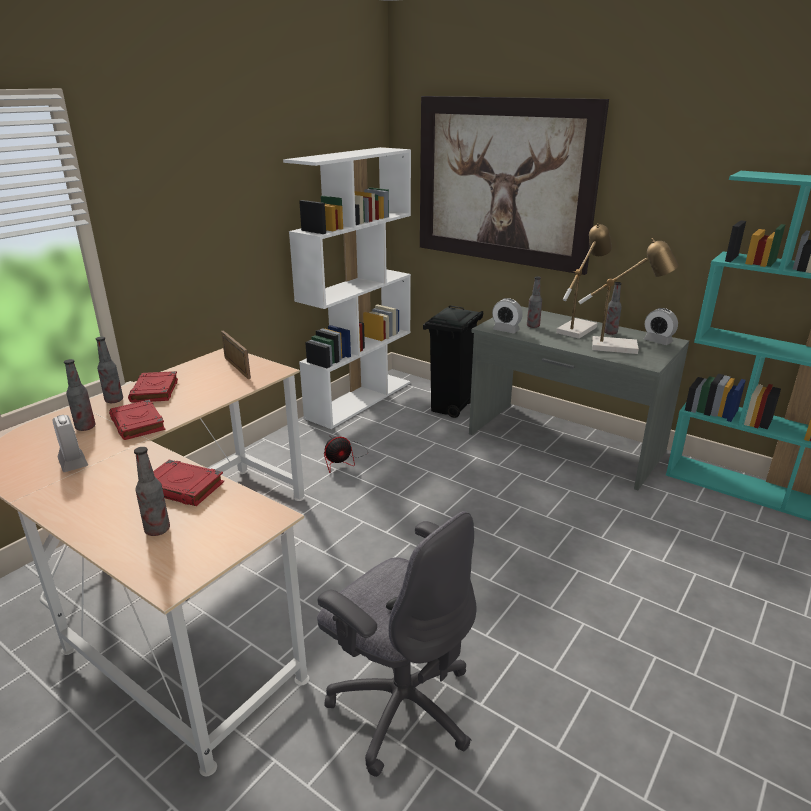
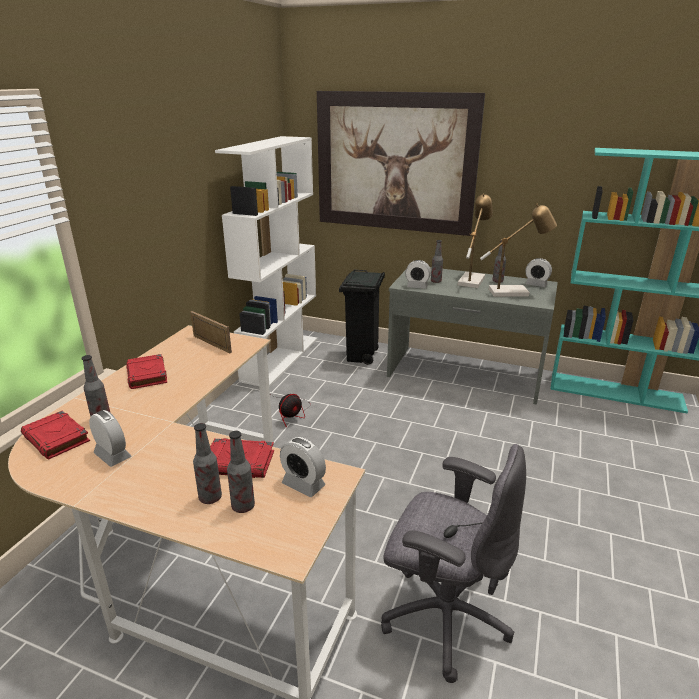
camera: 15 degrees left, 0 degrees up
(114, 400) = (112, 389): bottle -> bottle (210, 498)
(138, 424) = (153, 409): red book -> red book (57, 439)
(230, 519) = (303, 484): none -> alarm clock

